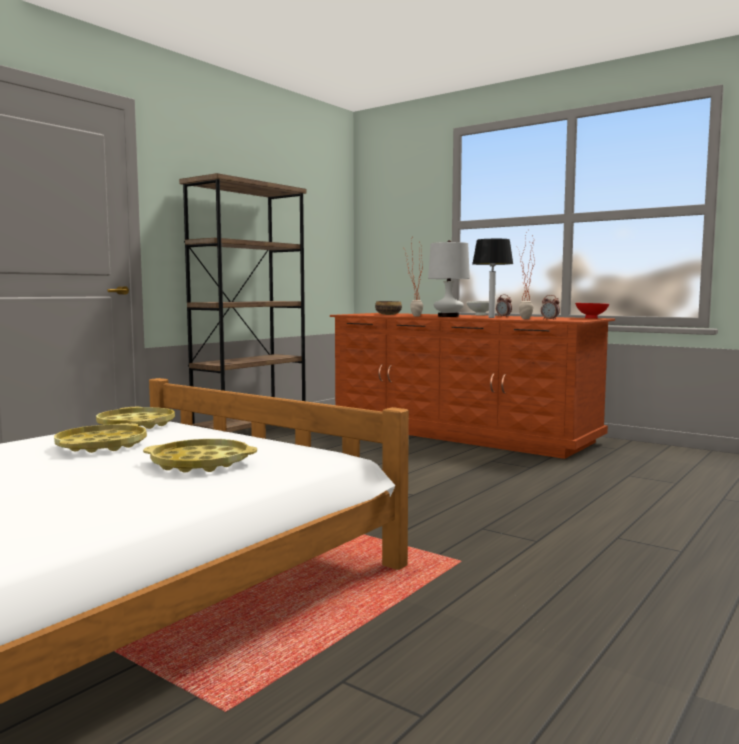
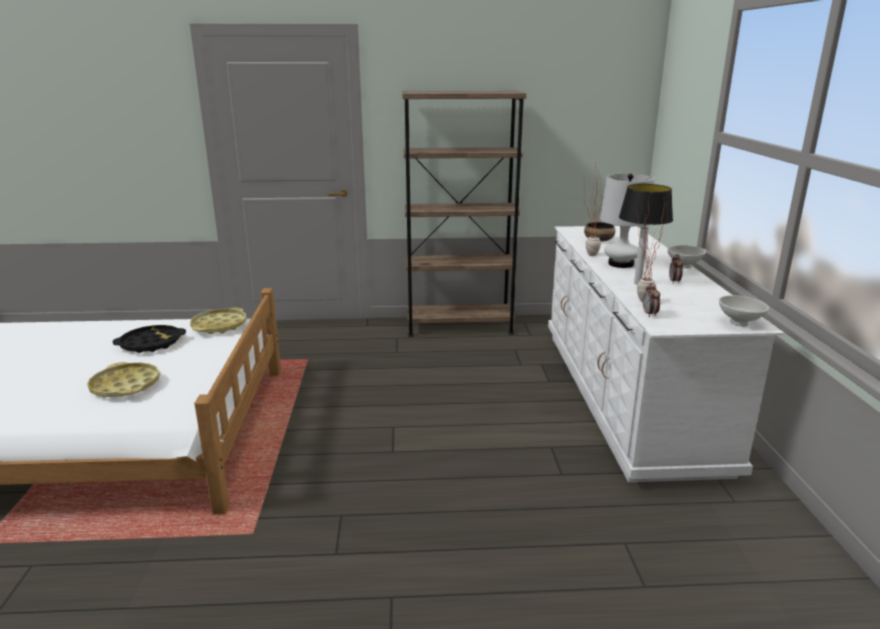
camera: 50 degrees right, 15 degrees up
(101, 446) = (151, 344): yellow tray -> black tray
(460, 433) = (625, 394): brown dresser -> white dresser
(591, 318) = (739, 323): red bowl -> white bowl

